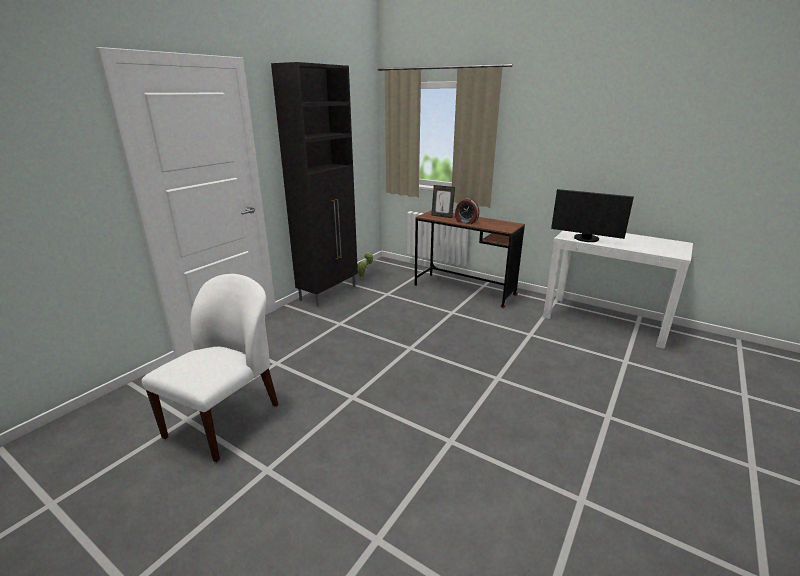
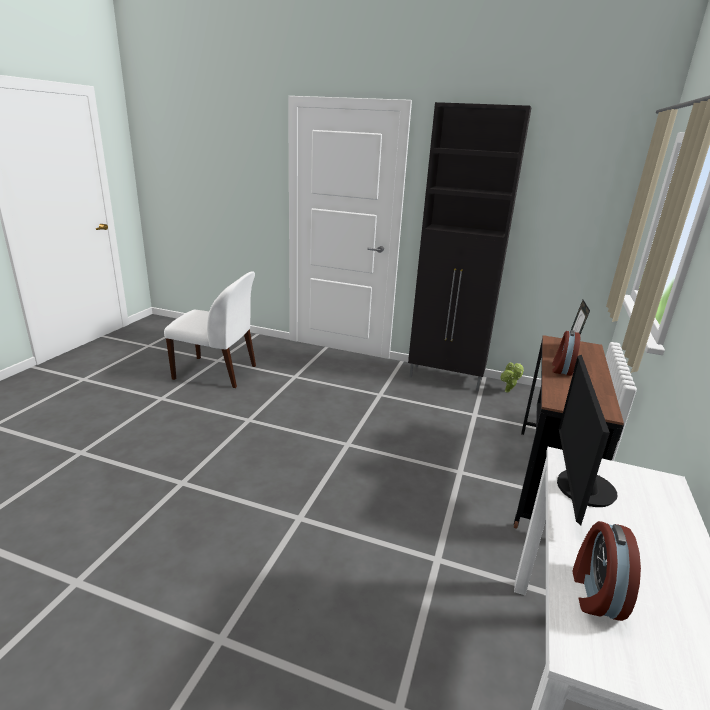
camera: 75 degrees right, 0 degrees up
(650, 249) = (595, 593): none -> alarm clock

